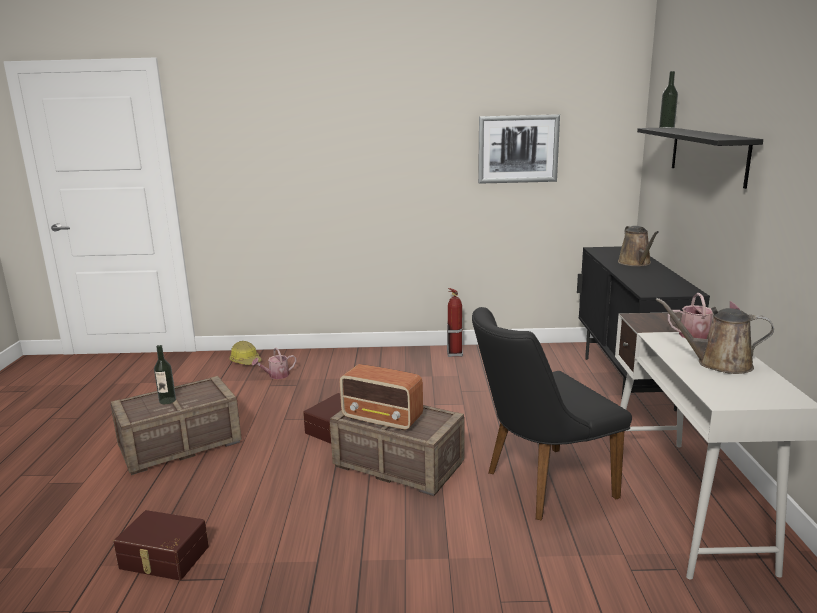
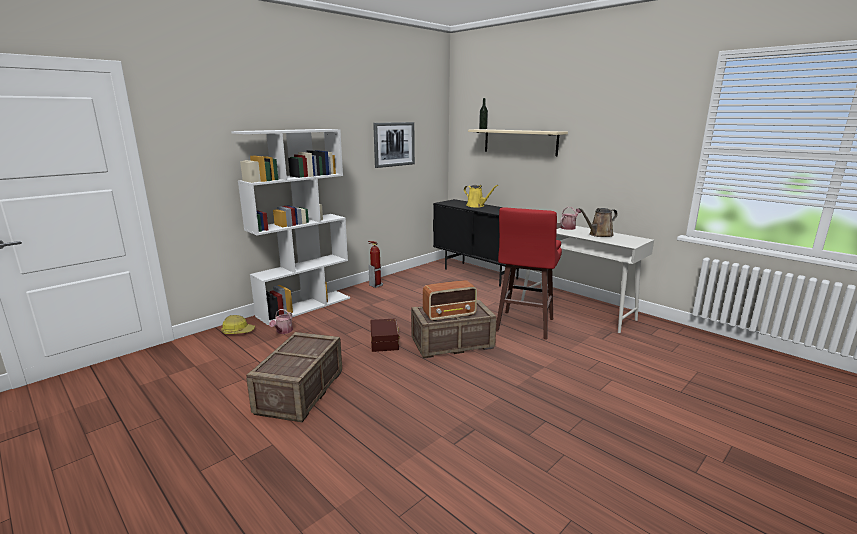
camera: 45 degrees left, 0 degrees up
(163, 558) = (424, 442): brown storage box -> none
(167, 400) = (294, 356): bottle -> none
(340, 355) = (305, 307): none -> white bookcase
(539, 485) = (524, 325): black chair -> red stool
(636, 263) = (476, 206): brown watering can -> yellow watering can
(708, 154) = (520, 142): black shelf -> beige shelf

